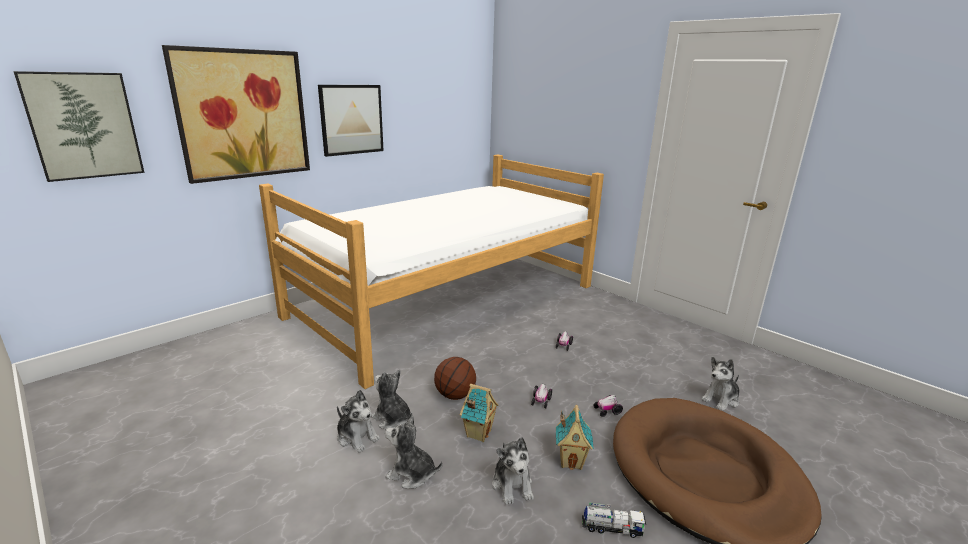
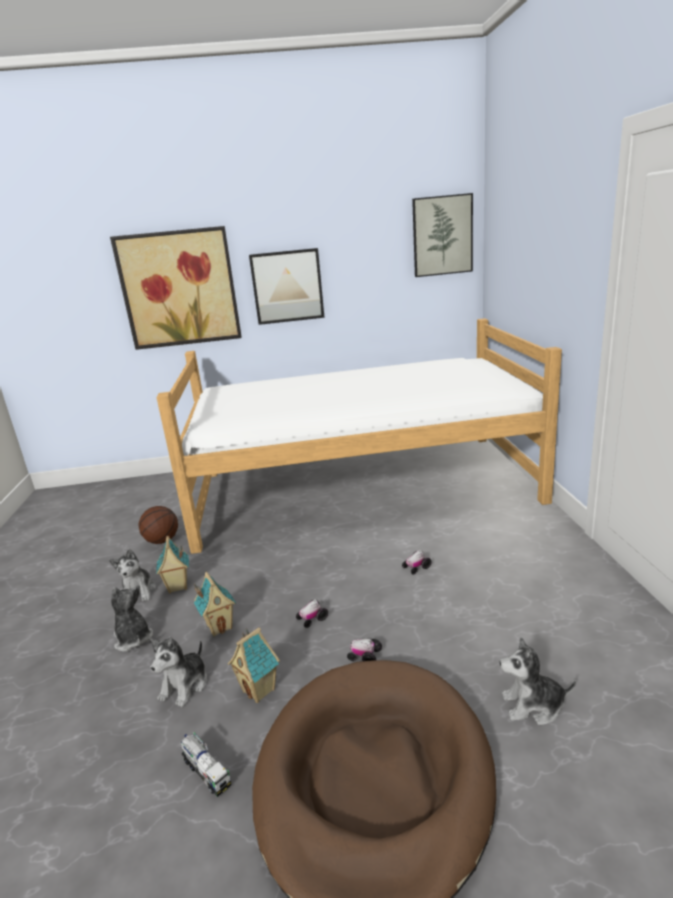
camera: 40 degrees right, 0 degrees up
(84, 126) = (62, 305): picture -> picture (442, 235)
(392, 419) = (177, 587): plush toy -> toy house
(455, 395) = (247, 584): basketball -> basketball (161, 541)

